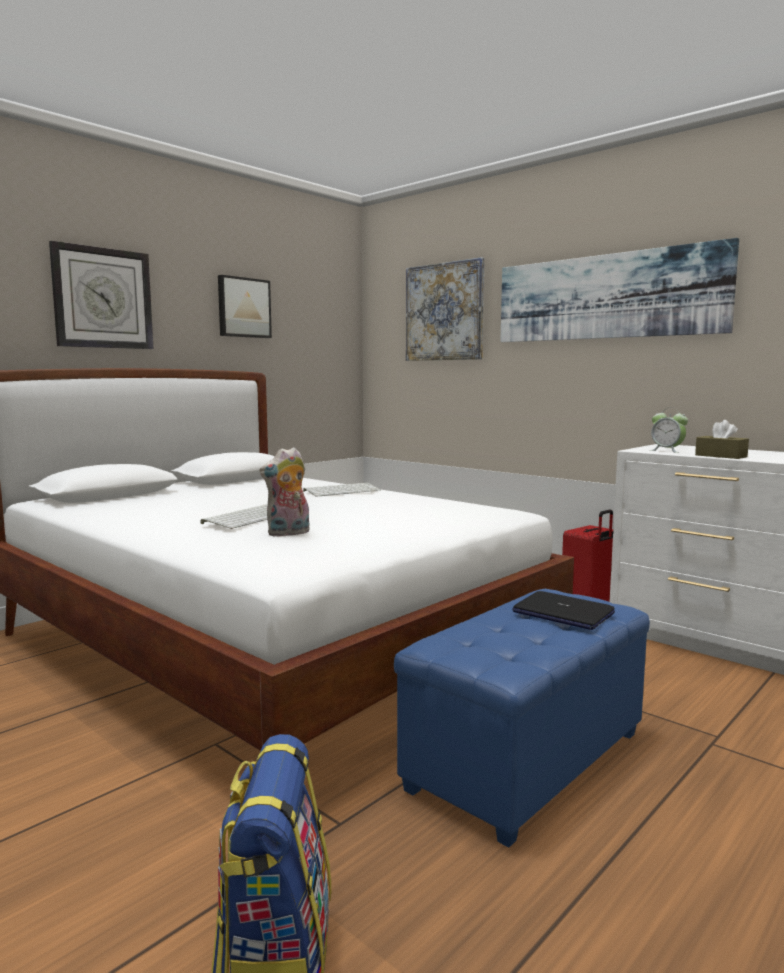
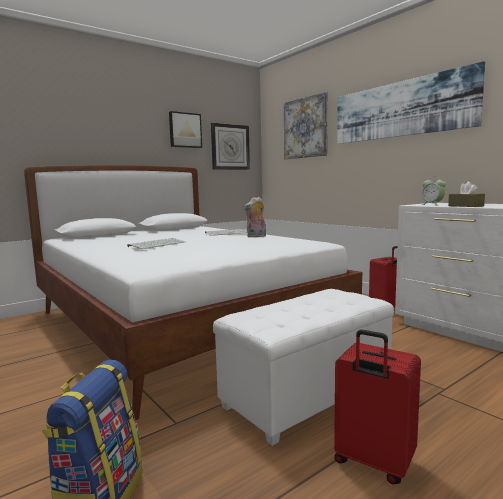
camera: 10 degrees right, 0 degrees up
(103, 298) = (100, 126): wall clock -> wall clock (230, 147)
(288, 533) = (170, 251): plush toy -> plush toy (256, 236)
(525, 761) = (306, 396): blue ottoman -> white ottoman
(562, 613) = (331, 301): laptop -> none
(663, 860) = (373, 463): none -> red suitcase

